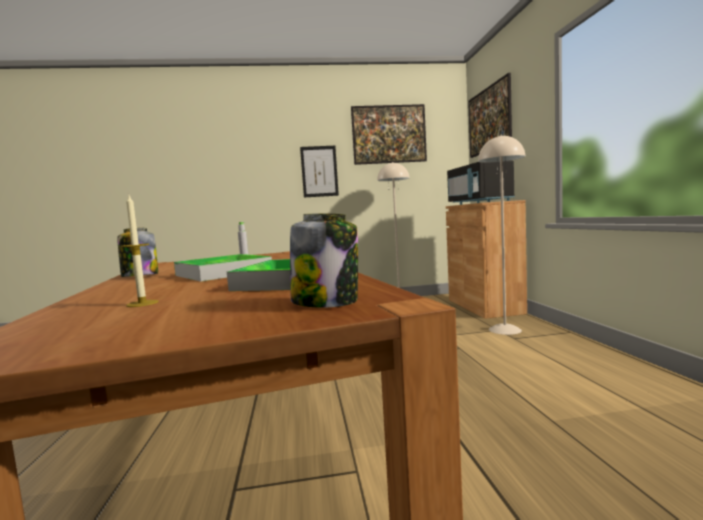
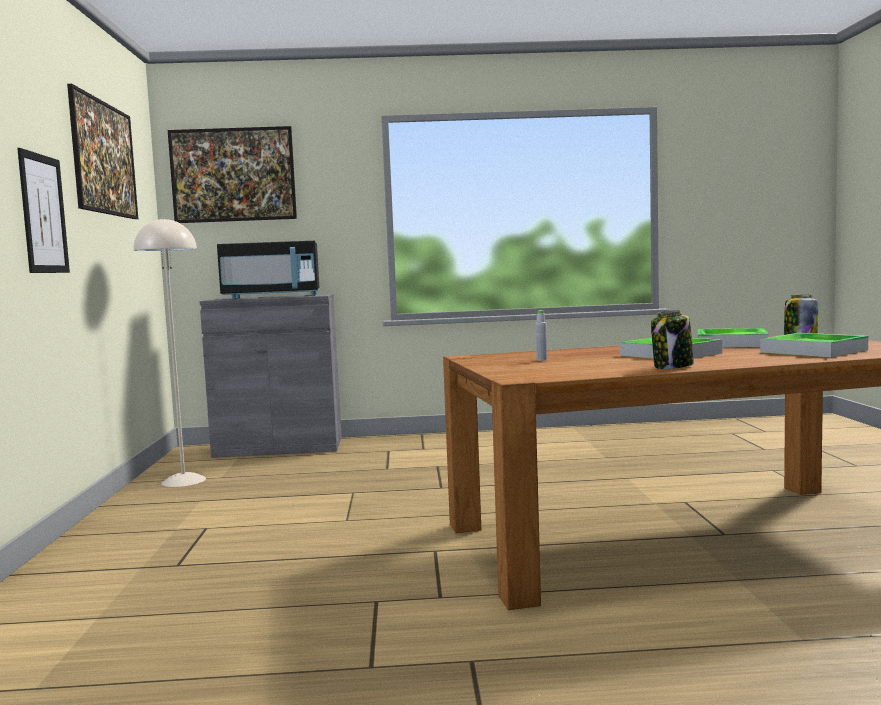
camera: 85 degrees left, 0 degrees up
(142, 303) = (813, 351): candle -> tray
(484, 306) = (279, 447): brown cabinet -> grey cabinet
(505, 330) = (391, 448): beige floor lamp -> none

